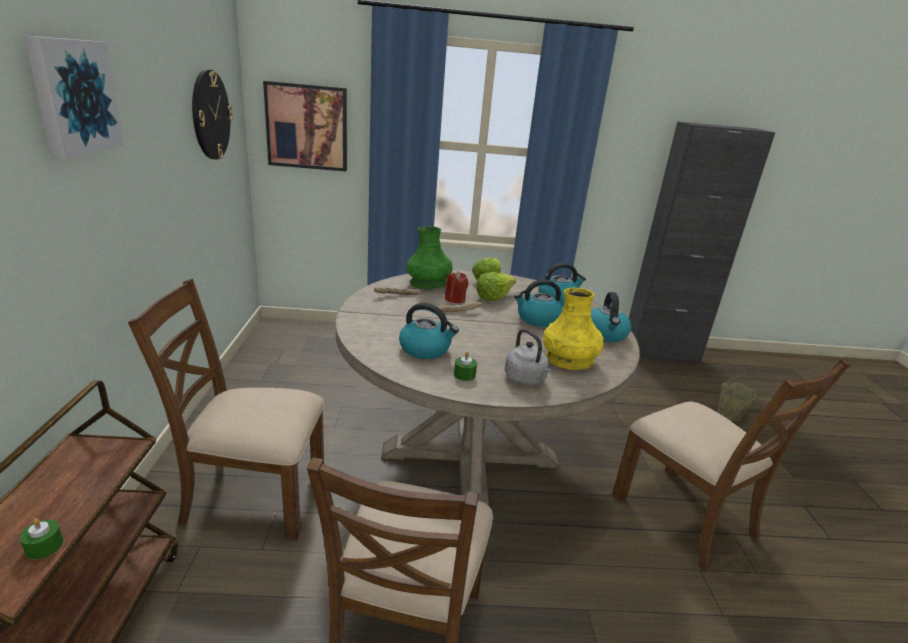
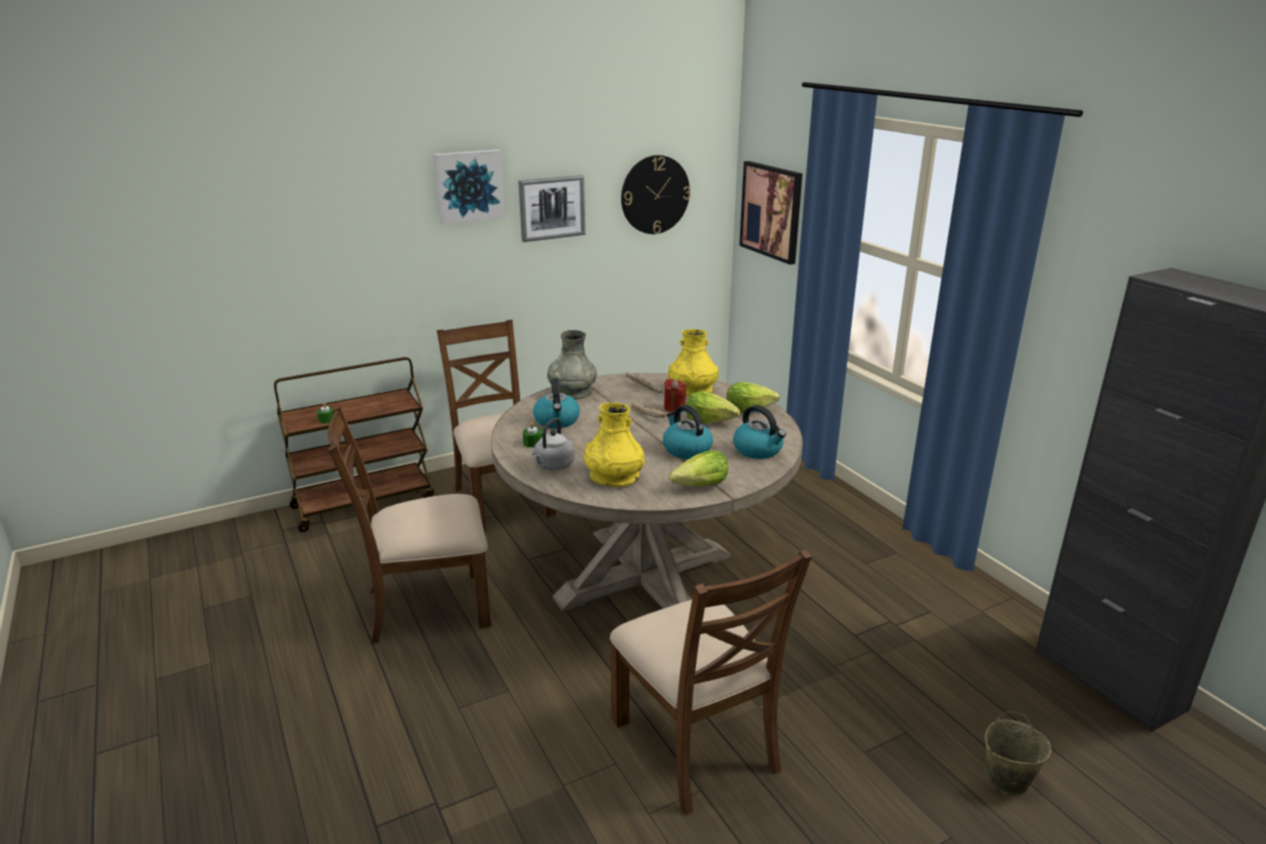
camera: 65 degrees right, 0 degrees up
(150, 131) = (551, 208): none -> picture
(364, 323) = (572, 391): none -> grey vase
(428, 283) = (693, 390): green vase -> yellow vase
(605, 334) = (701, 486): kettle -> lettuce
(685, 516) = (696, 745): brown chair -> brown chair turned 60 degrees counterclockwise

